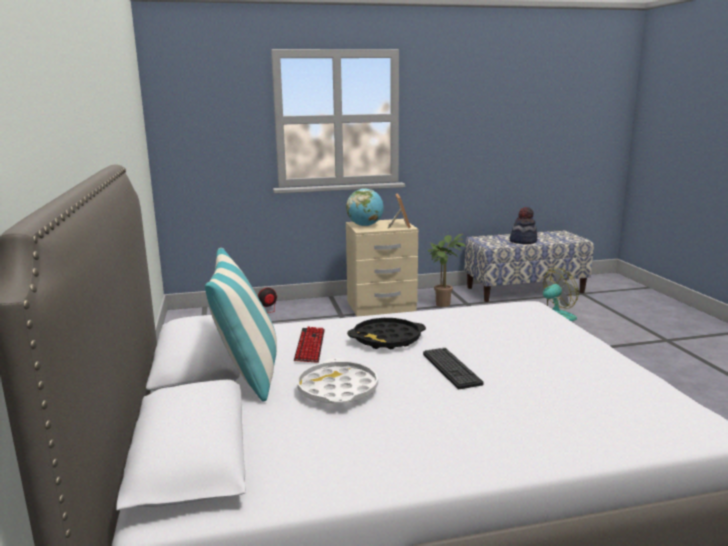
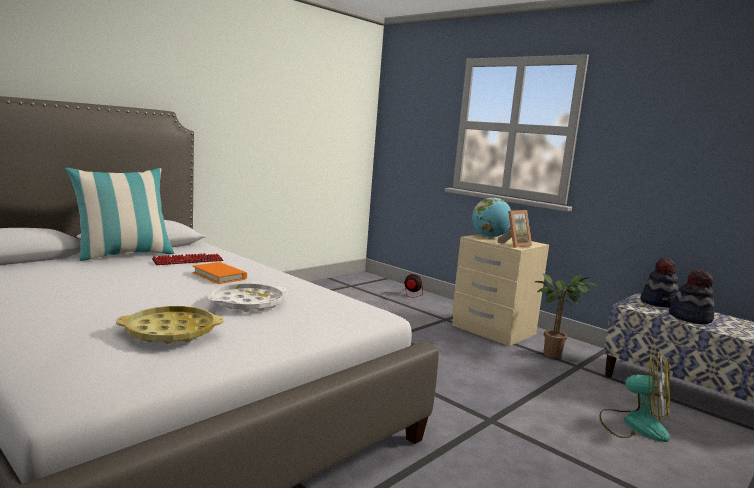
camera: 55 degrees right, 5 degrees down
(337, 389) = (107, 273): white tray -> white tray (248, 303)
(386, 339) = (219, 276): black tray -> orange book
(451, 368) = (164, 295): keyboard -> none
(491, 238) = (659, 303): none -> hat
(572, 374) = (171, 332): none -> yellow tray

